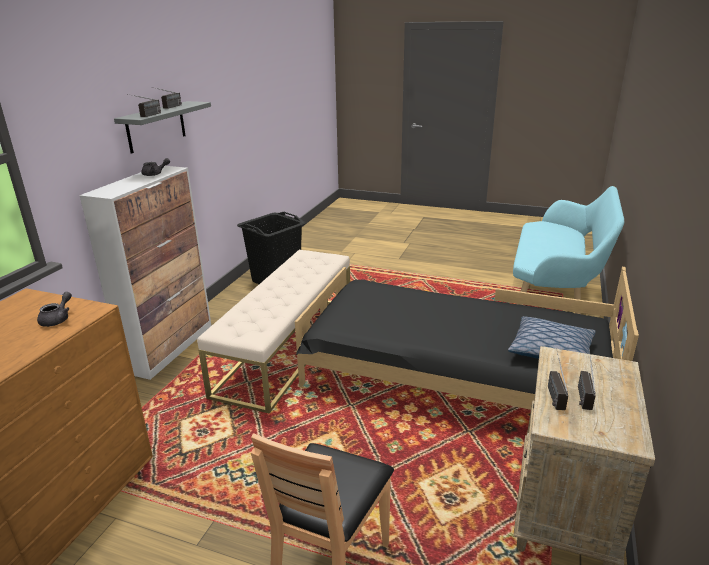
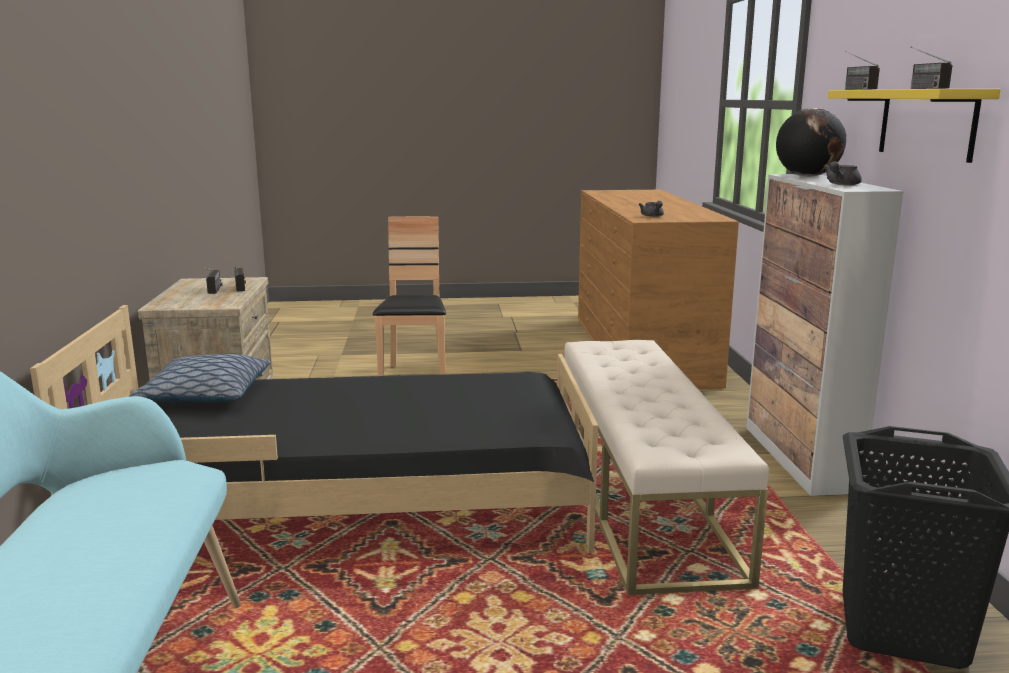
camera: 155 degrees right, 10 degrees down
(115, 189) = (806, 176): none -> globe
(156, 126) = (926, 123): grey shelf -> yellow shelf

